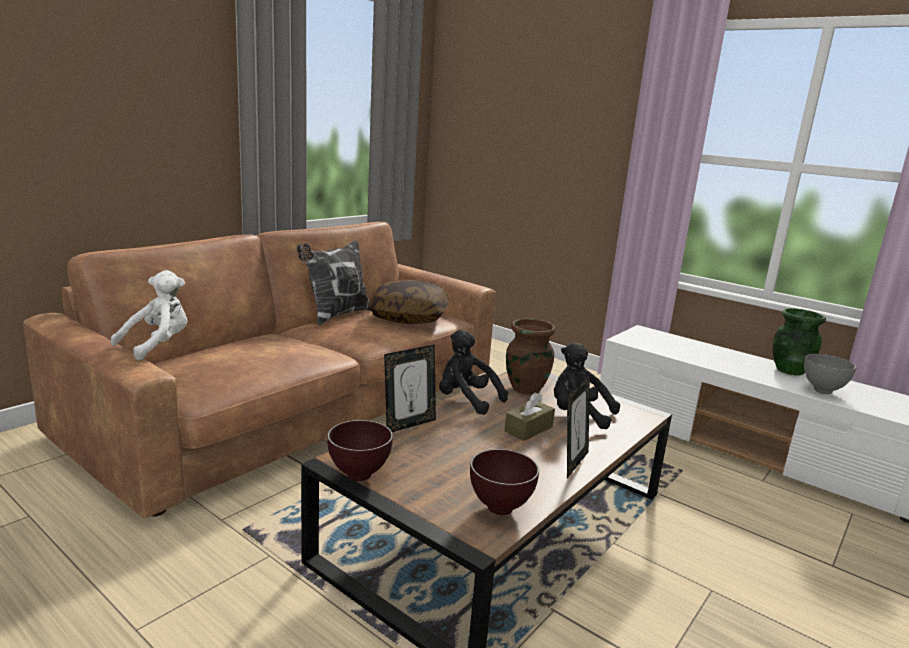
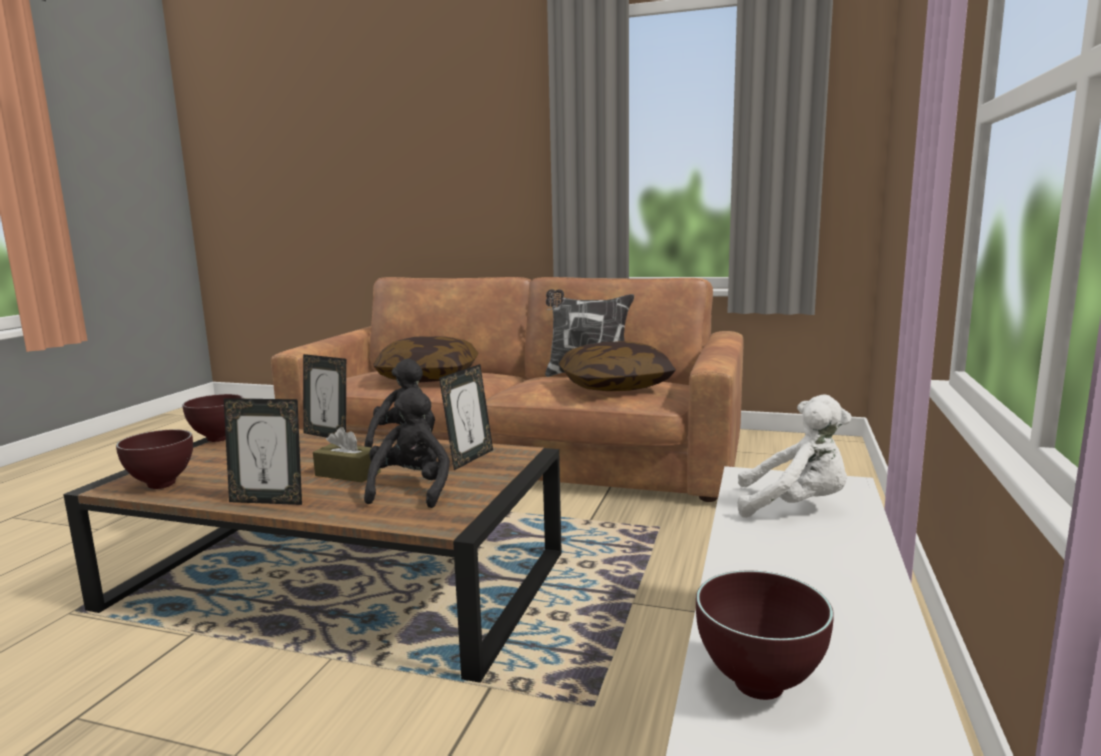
camera: 70 degrees right, 5 degrees down
(158, 345) = (346, 343): white plush toy -> white plush toy (795, 506)
(271, 355) = (428, 377): none -> pillow
(525, 389) = (469, 459): brown vase -> picture frame
(789, 370) = (867, 640): green vase -> none
(823, 391) = (761, 688): grey bowl -> brown bowl

